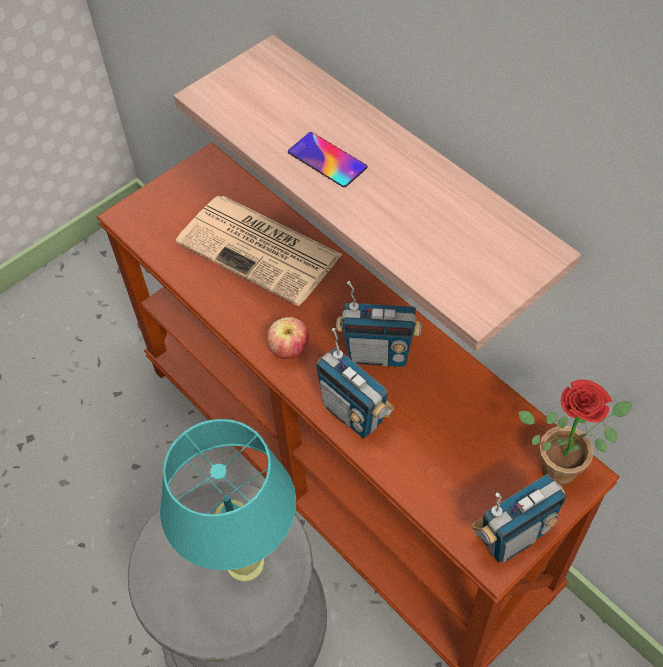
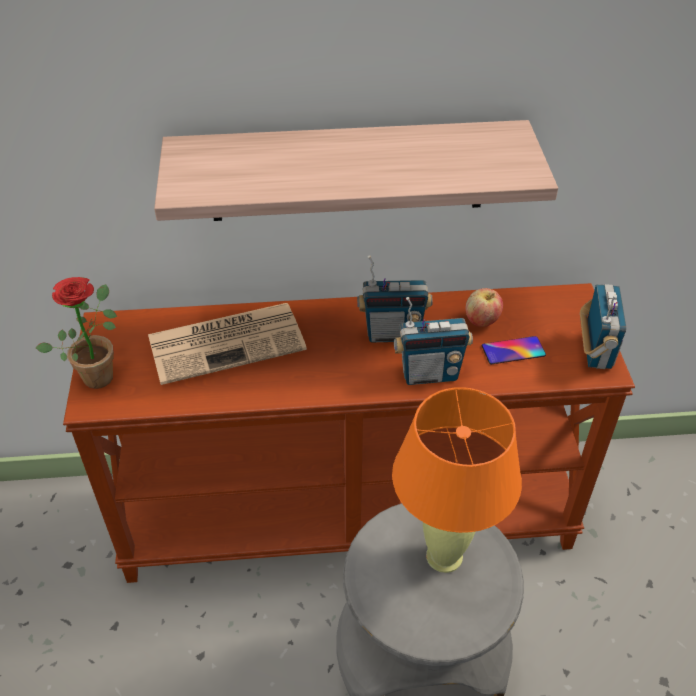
camera: 55 degrees left, 10 degrees down
(245, 563) = (444, 556): turquoise table lamp -> orange table lamp
(289, 350) = (339, 377): apple -> apple (481, 321)
(327, 160) = (326, 170): phone -> phone (513, 351)
(378, 354) = (392, 333): radio -> radio turned 45 degrees clockwise
(564, 464) = (563, 300): potted plant -> potted plant (99, 372)

